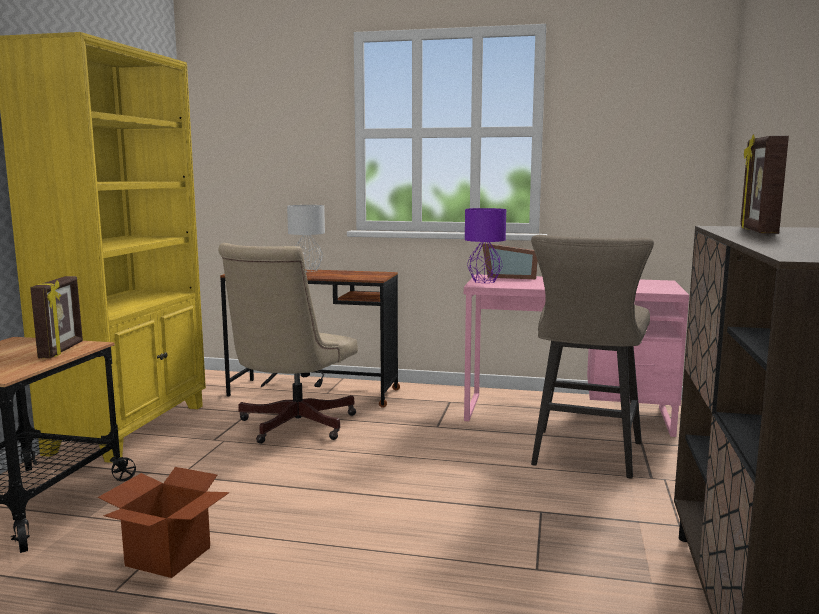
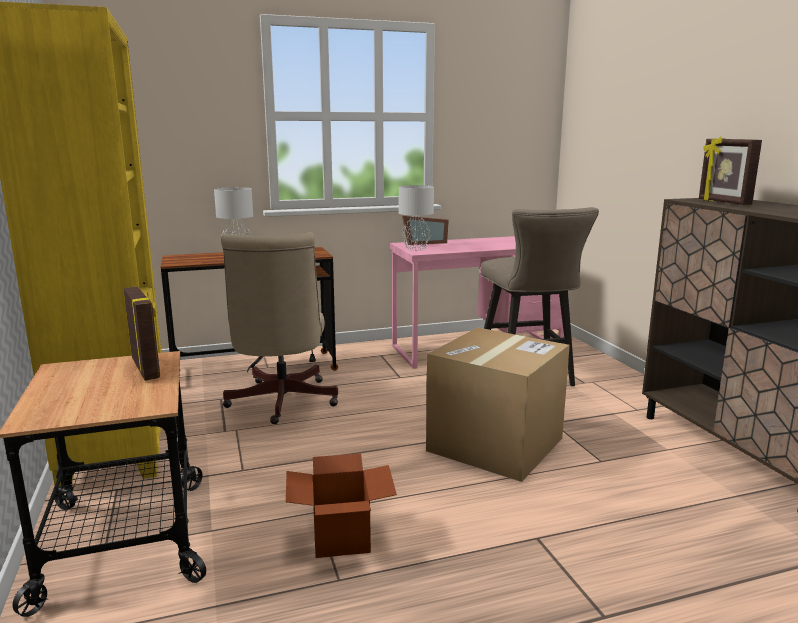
camera: 30 degrees left, 5 degrees up
(438, 516) = (495, 444): none -> cardboard box
(484, 281) = (416, 248): purple table lamp -> grey table lamp

